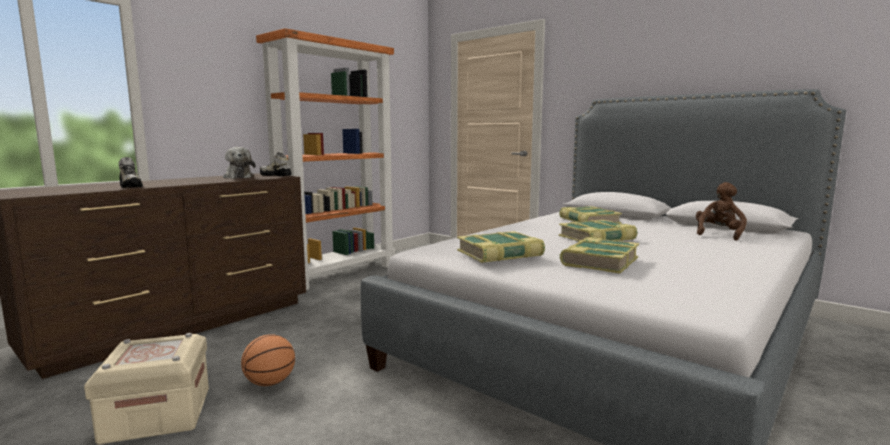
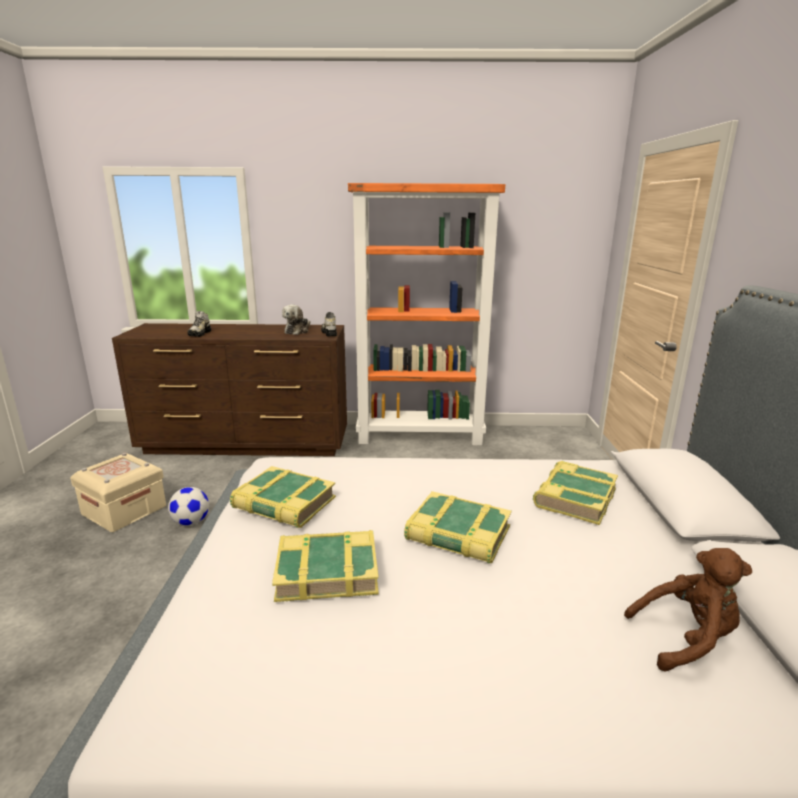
camera: 50 degrees right, 10 degrees up
(270, 383) = (191, 522): basketball -> football

